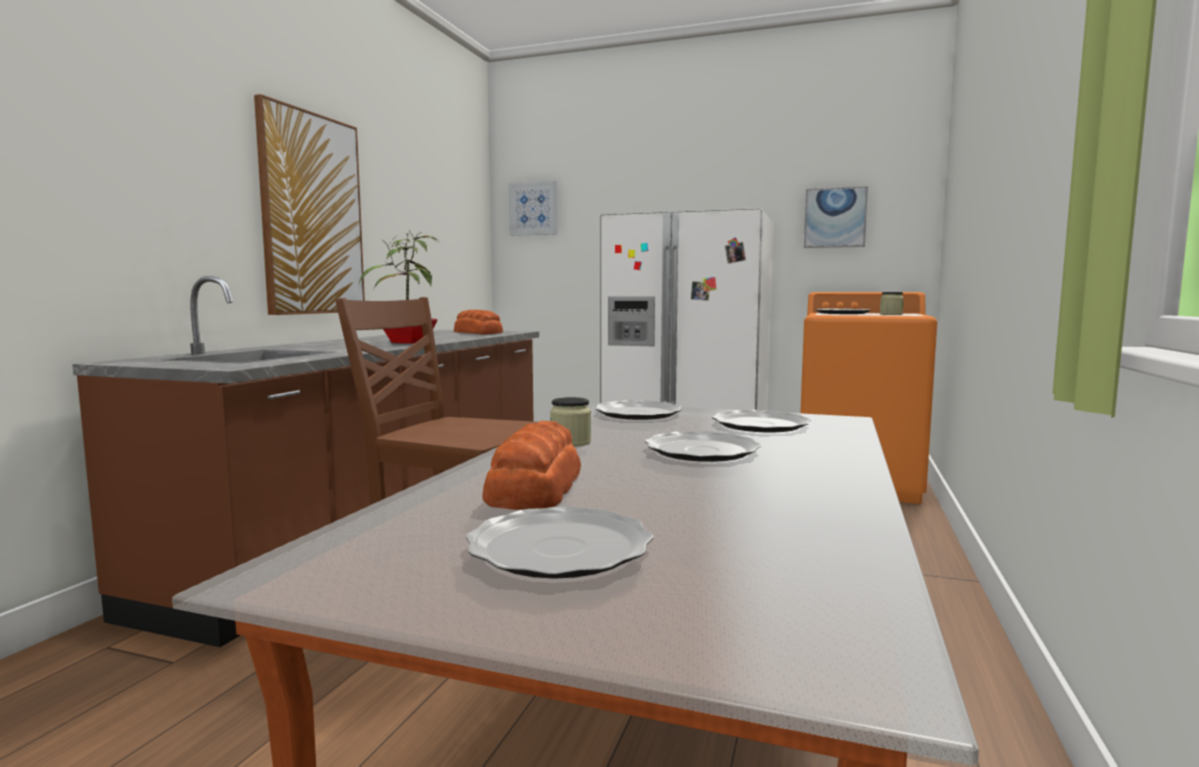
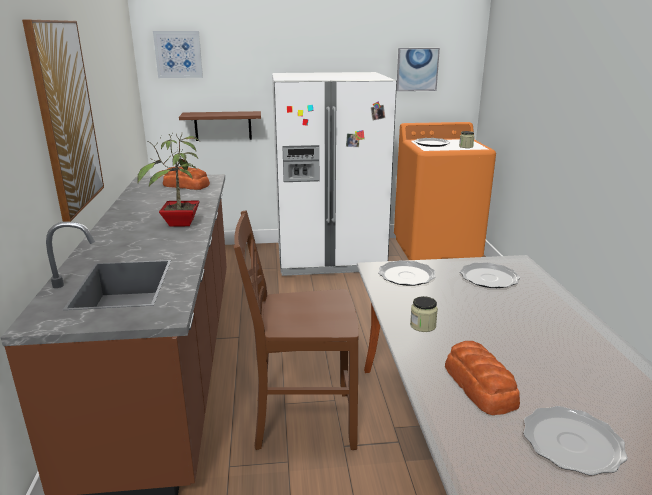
camera: 25 degrees left, 15 degrees up
(576, 292) = (223, 126): none -> brown shelf
(702, 451) = (501, 319): plate -> none

